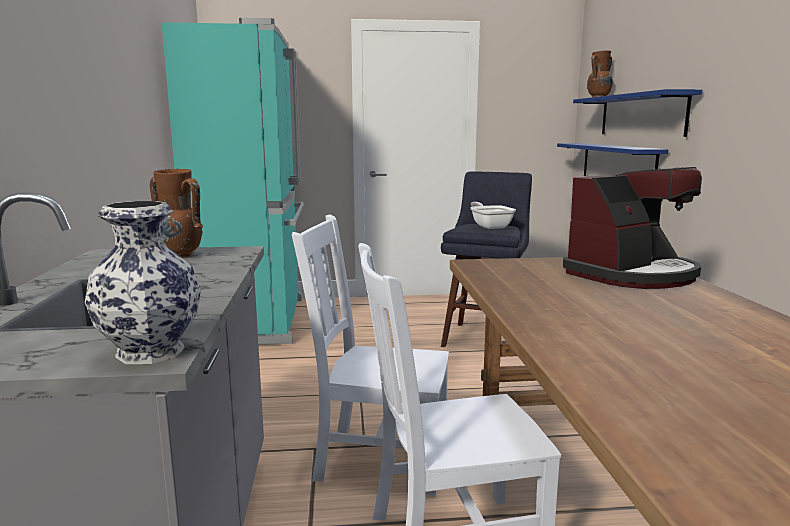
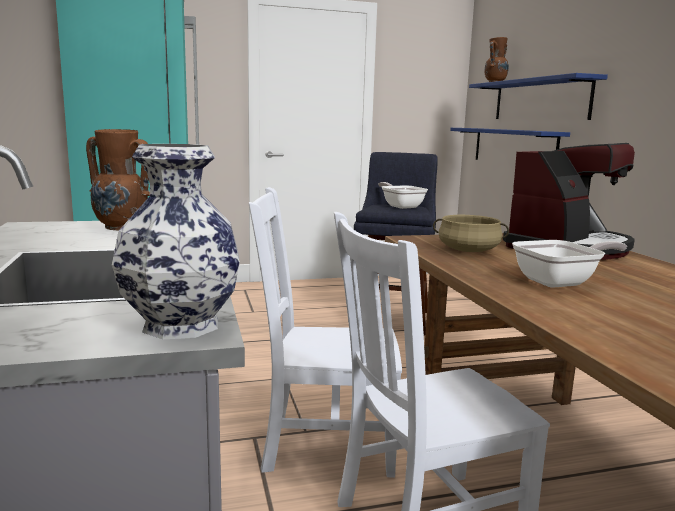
camera: 10 degrees left, 0 degrees up
(522, 276) = (468, 251): none -> beige cooking pot
(593, 313) = (561, 282): none -> frying pan

